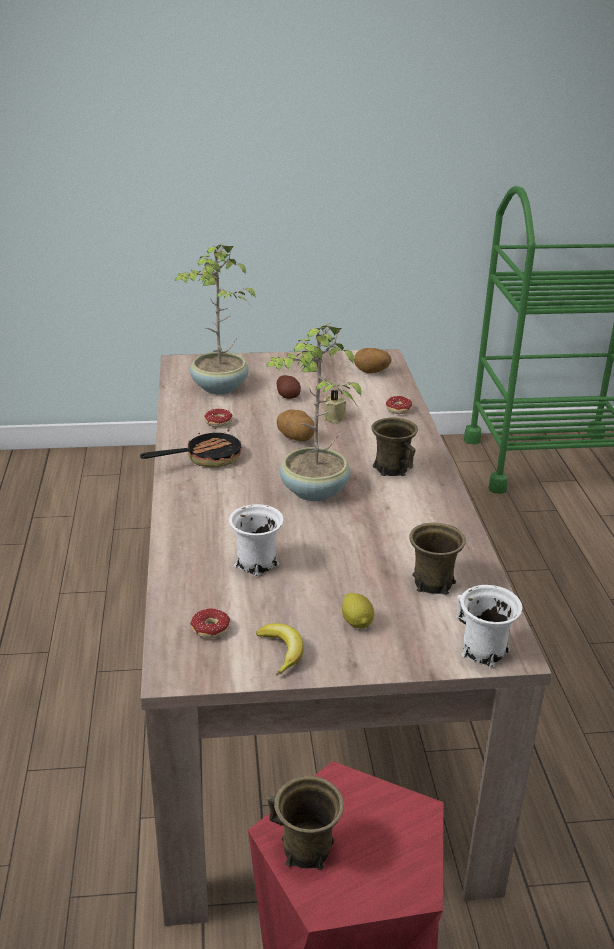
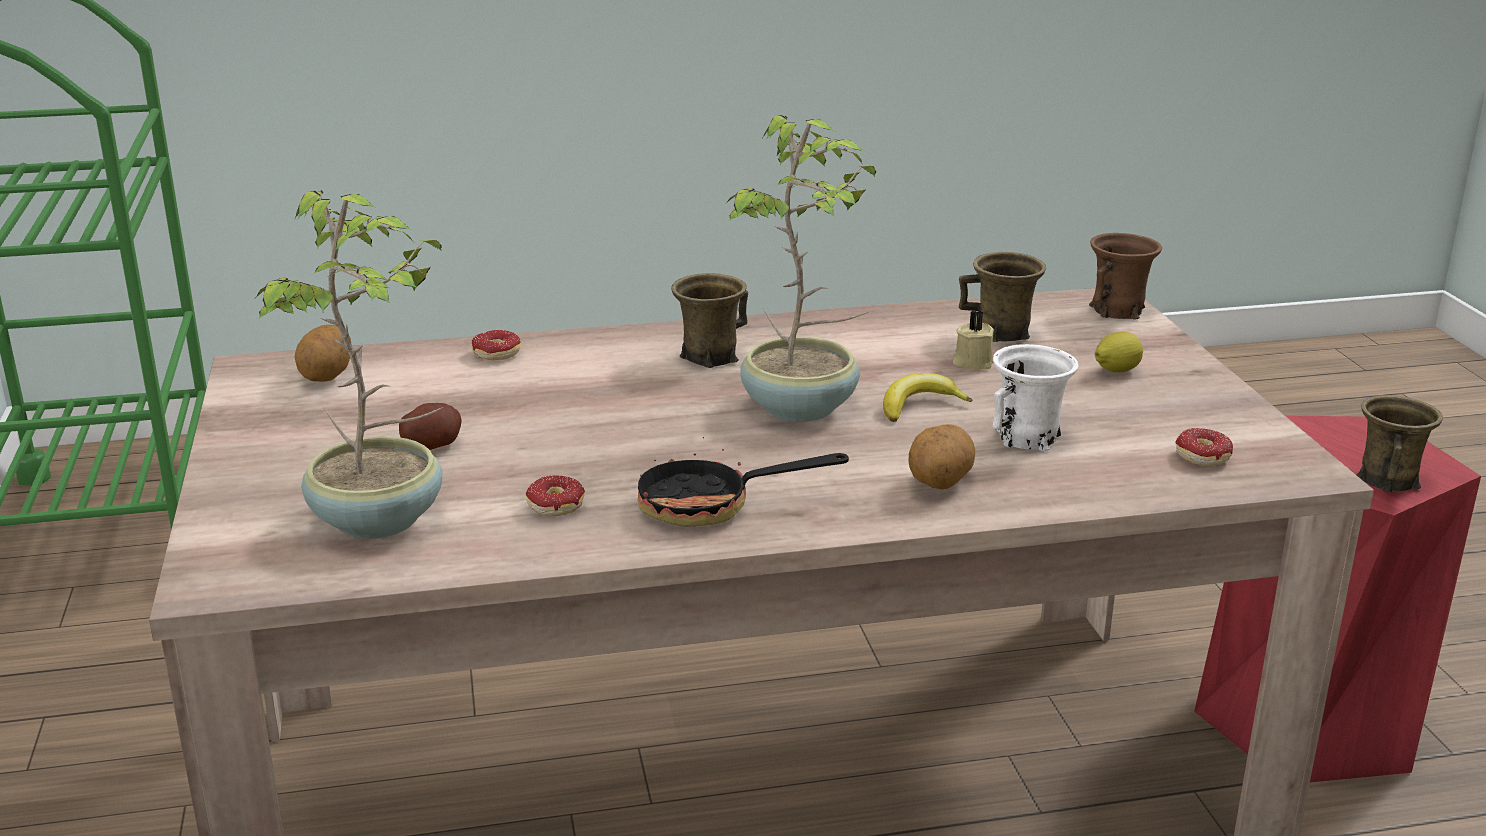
camera: 95 degrees left, 5 degrees down
(205, 458) = (712, 505): frying pan -> frying pan turned 60 degrees counterclockwise
(281, 651) = (1208, 410): banana -> banana (919, 406)
(296, 438) = (616, 430): potato -> potato (939, 483)
(335, 418) = (531, 401): beige candle -> beige candle (972, 362)
(483, 651) = (1118, 311): white mug -> brown mug

